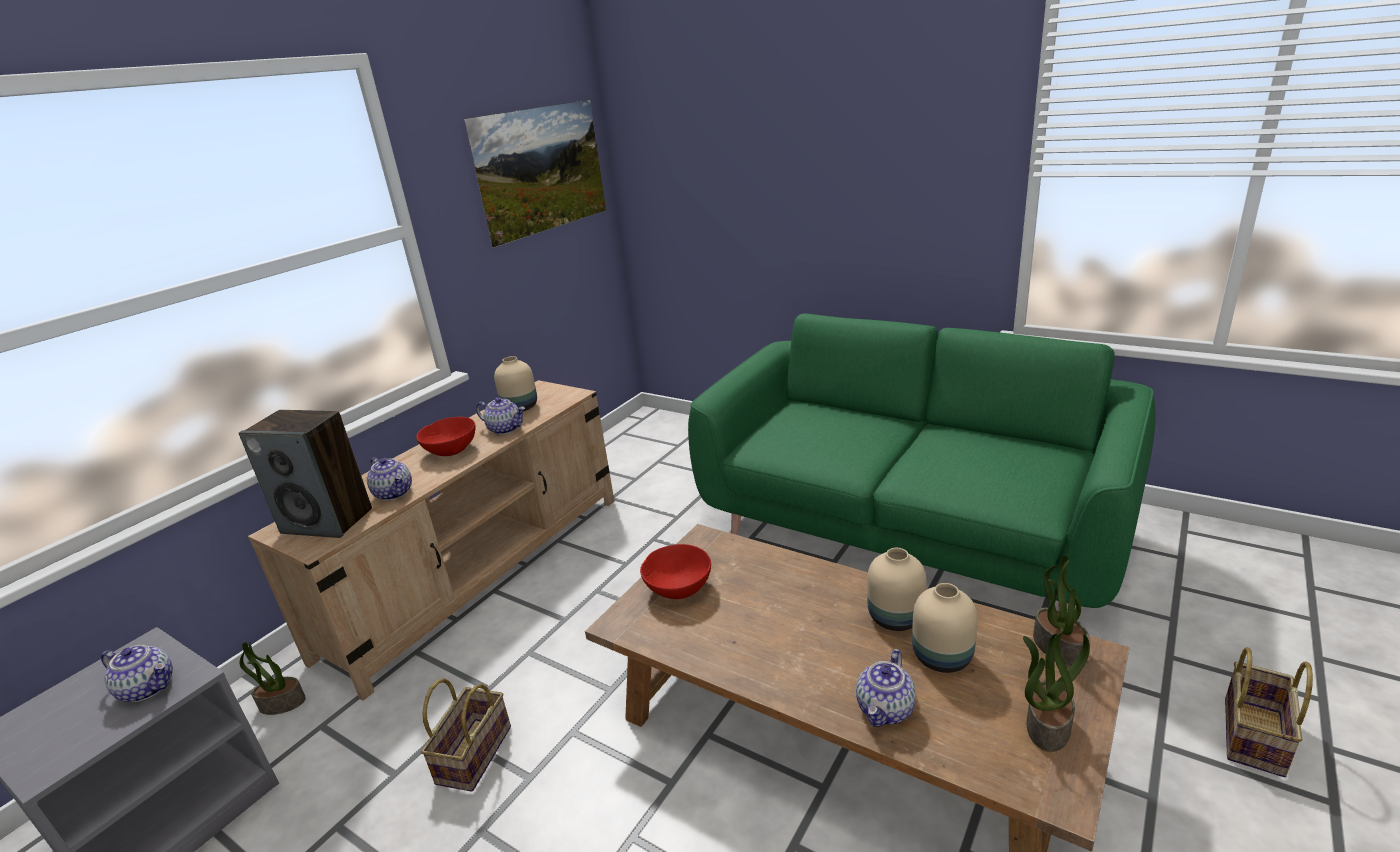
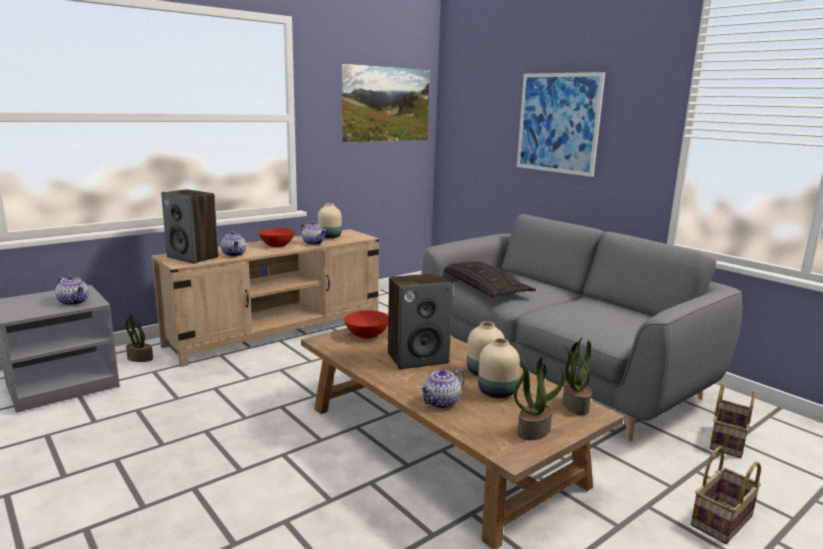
camera: 15 degrees right, 10 degrees down
(474, 752) = (223, 401): basket -> basket (726, 441)
(786, 618) = (418, 358): none -> speaker
(790, 445) = (482, 286): none -> pillow
(823, 168) = (558, 123): none -> picture
(907, 531) = (558, 371): green sofa -> grey sofa

